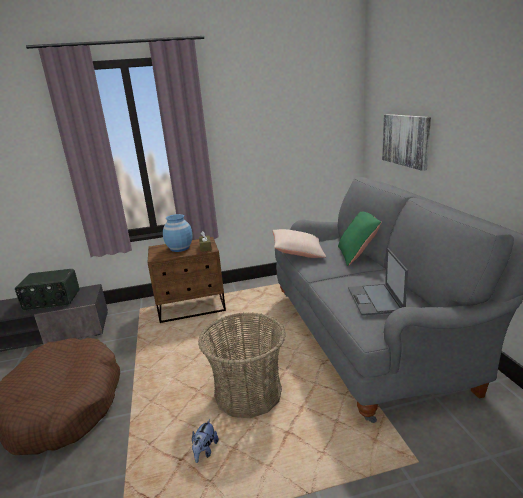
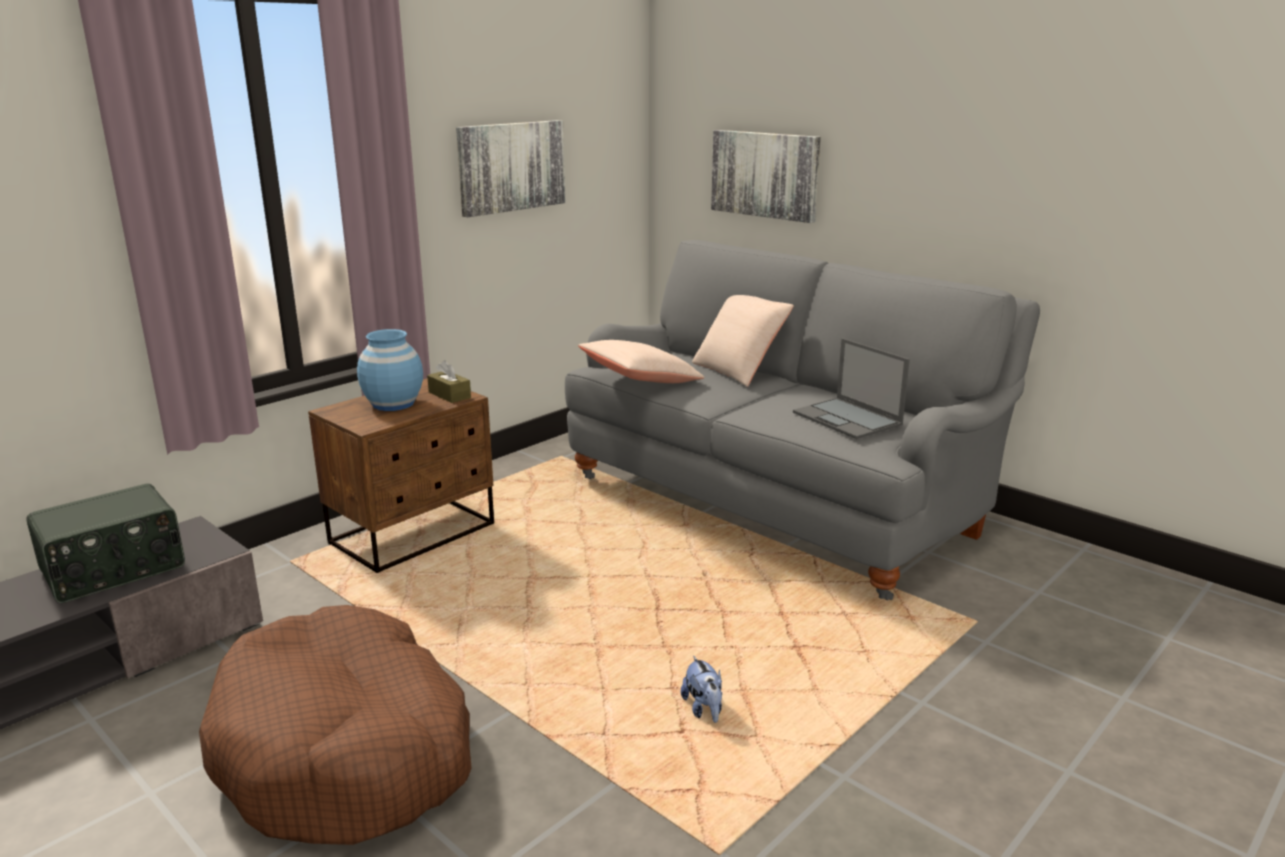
camera: 35 degrees left, 0 degrees up
(248, 393) = (682, 623): basket -> none
(269, 137) = (511, 166): none -> picture
(357, 255) = (739, 370): green pillow -> beige pillow

